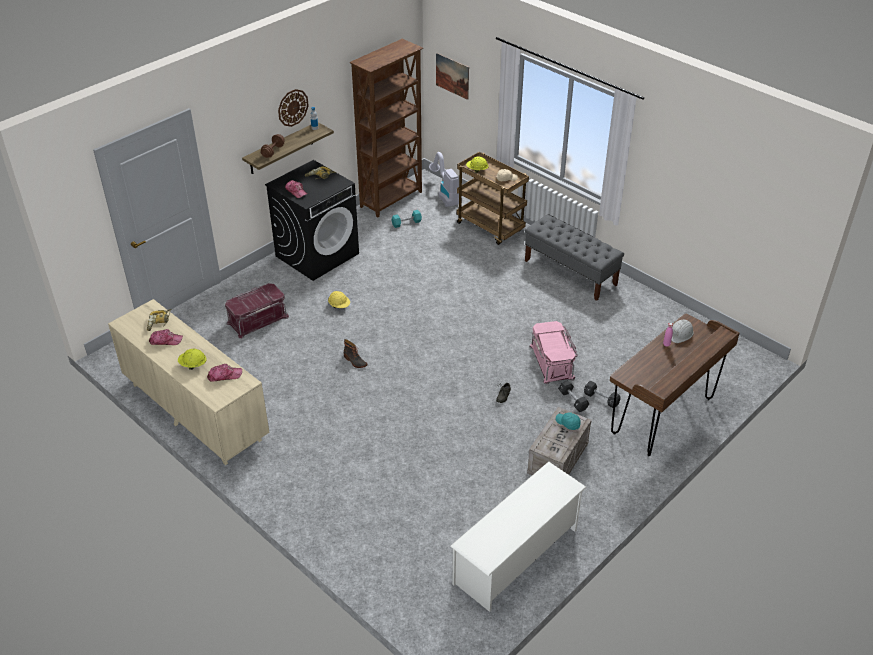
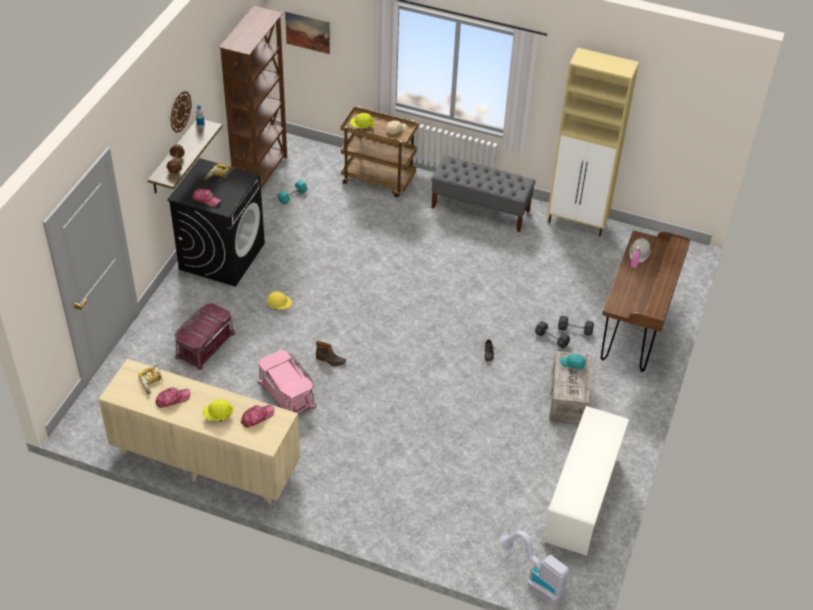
camera: 25 degrees left, 5 degrees up
(445, 195) = (313, 154): vacuum cleaner -> vacuum cleaner (535, 580)
(552, 362) = (513, 306): pink storage box -> pink storage box (287, 393)
(659, 306) = (577, 223): none -> beige cabinet

